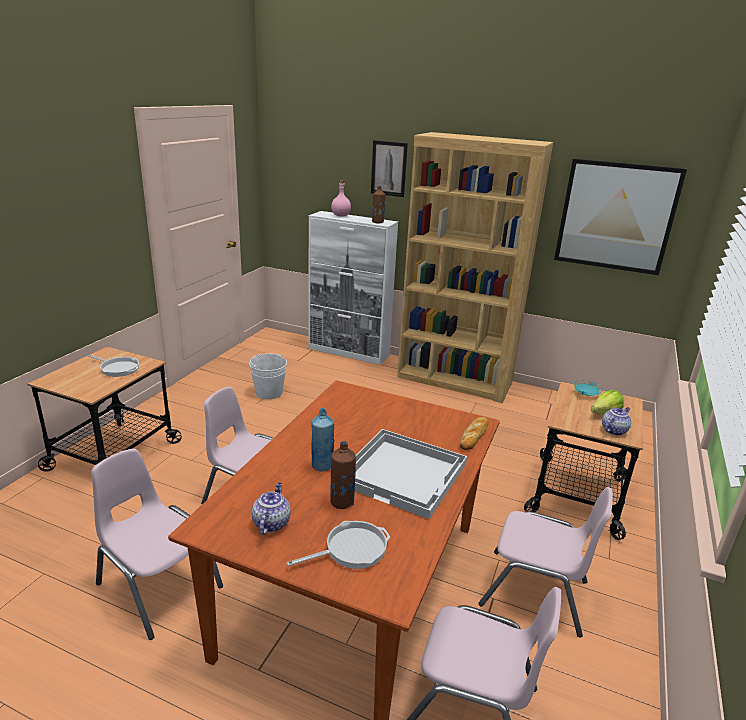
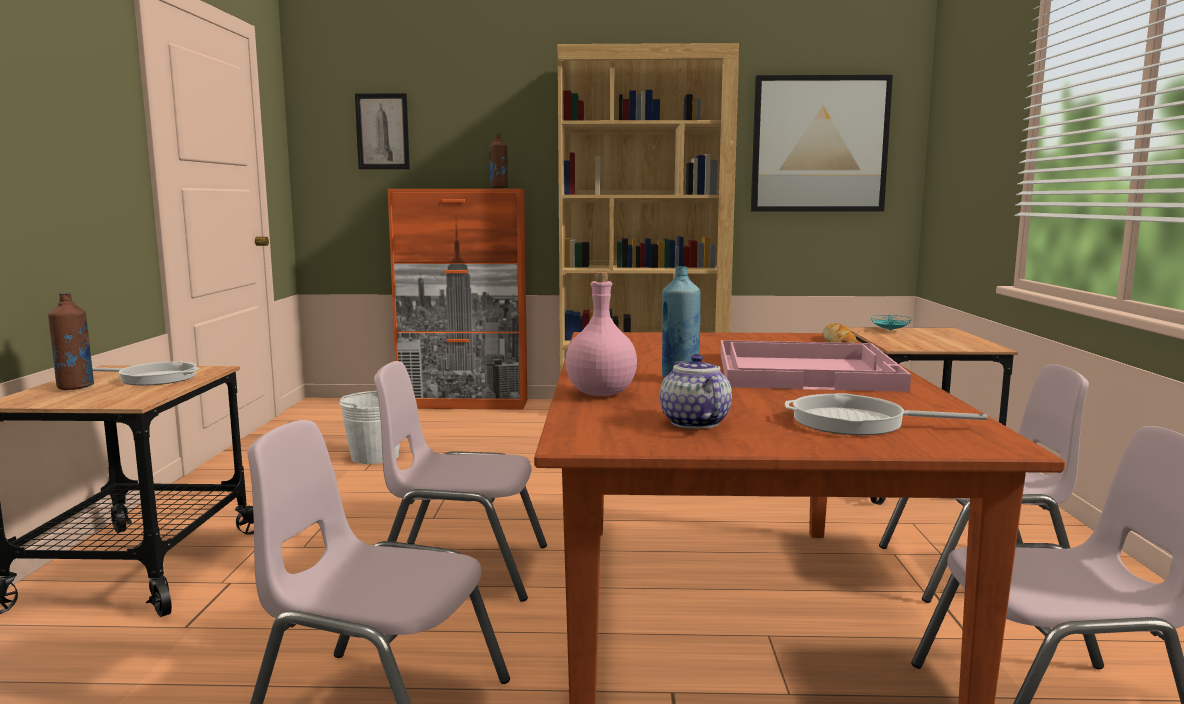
camera: 20 degrees left, 15 degrees down
(340, 216) = (436, 188): pink bottle -> pink bottle (601, 394)
(342, 502) = (766, 396): brown bottle -> brown bottle (75, 387)
(349, 352) = (464, 404): white cabinet -> orange cabinet
(351, 549) = (856, 422): frying pan -> frying pan turned 120 degrees counterclockwise
(388, 168) = (502, 115): picture -> picture (382, 131)
(404, 473) = (806, 370): white tray -> pink tray
(601, 414) = (932, 339): lettuce -> none
(614, 430) = (965, 345): teapot -> none

